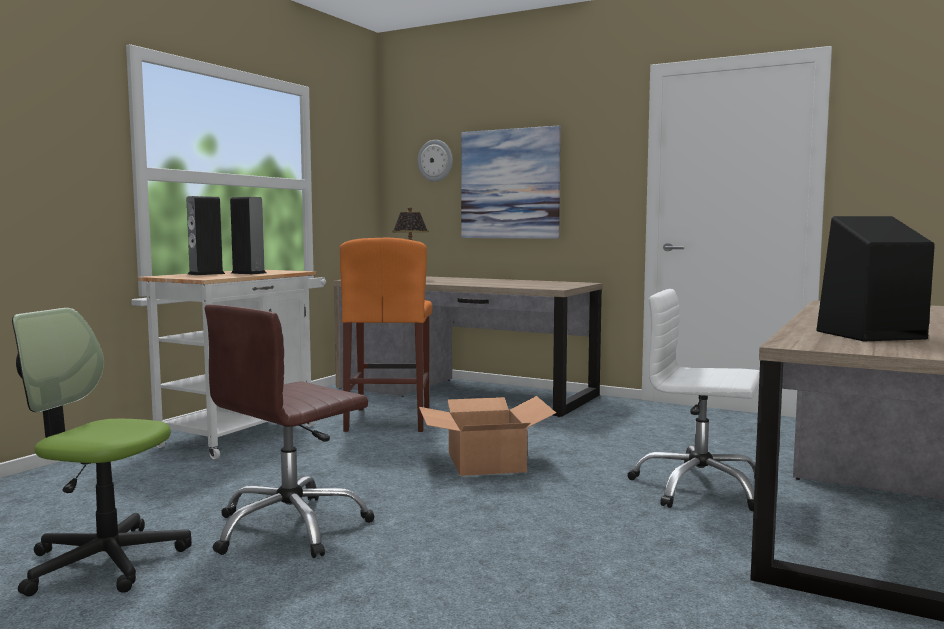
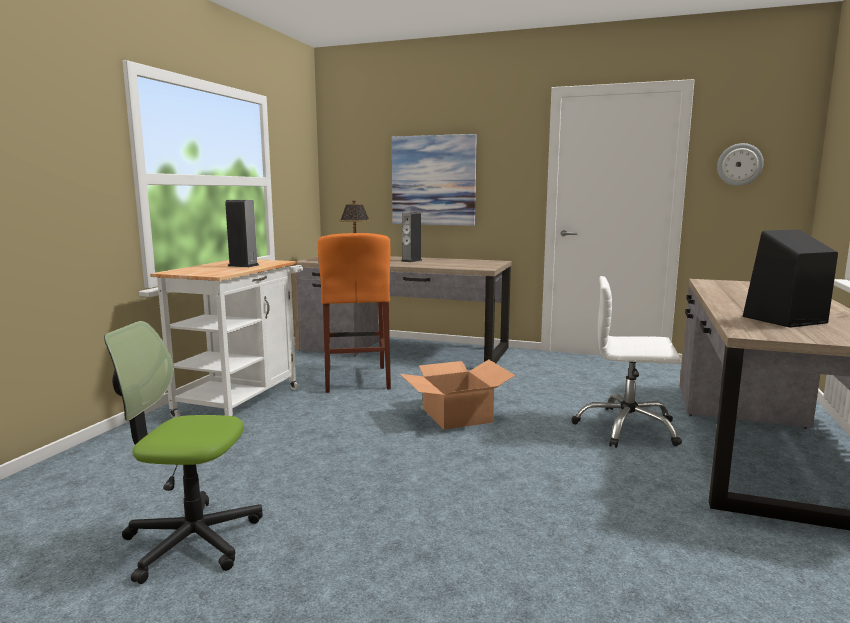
camera: 10 degrees left, 5 degrees up
(206, 274) = (207, 267): speaker -> speaker (411, 261)
(290, 528) = (335, 491): brown office chair -> none
(435, 160) = (368, 159): wall clock -> wall clock (739, 164)

